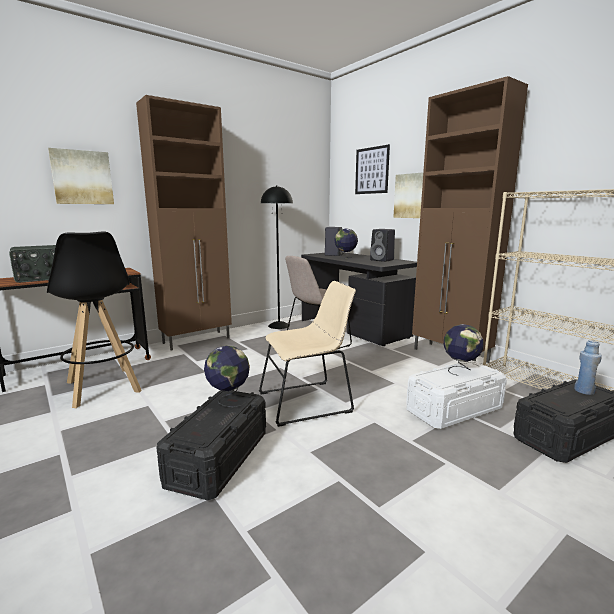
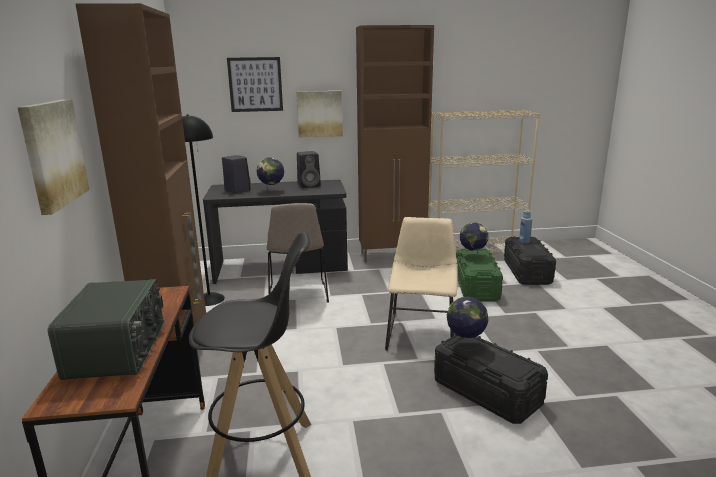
camera: 60 degrees left, 5 degrees up
(454, 409) = (476, 287): white storage box -> green storage box

